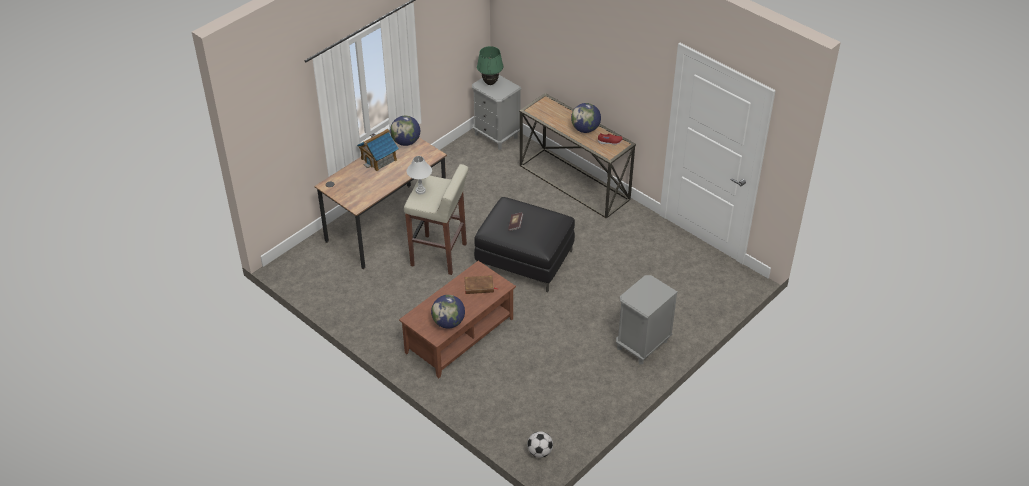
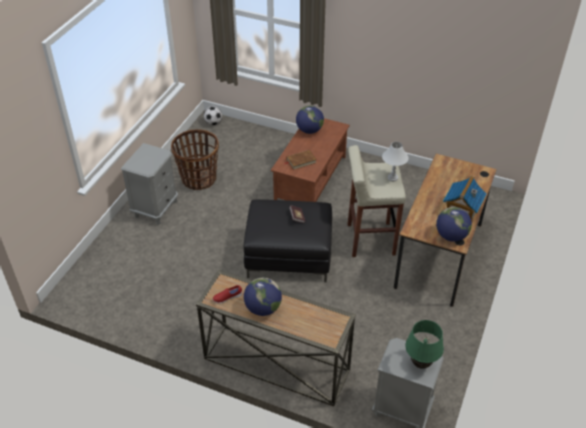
camera: 160 degrees right, 0 degrees up
(585, 370) = (198, 179): none -> basket

